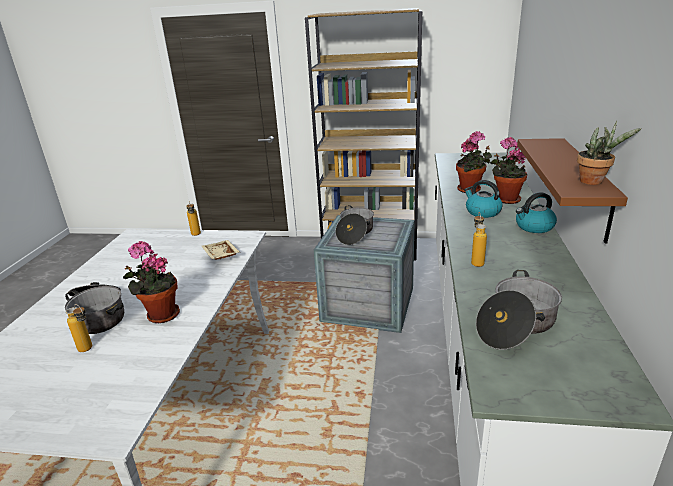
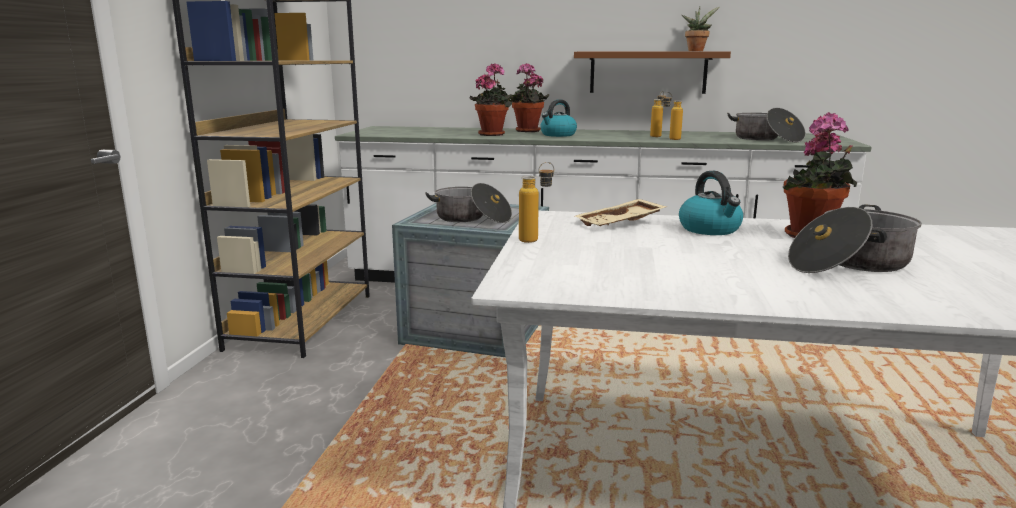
camera: 90 degrees left, 10 degrees down
(88, 350) = (931, 258): bottle -> bottle (657, 136)
(534, 227) = (596, 131): kettle -> kettle (710, 229)

